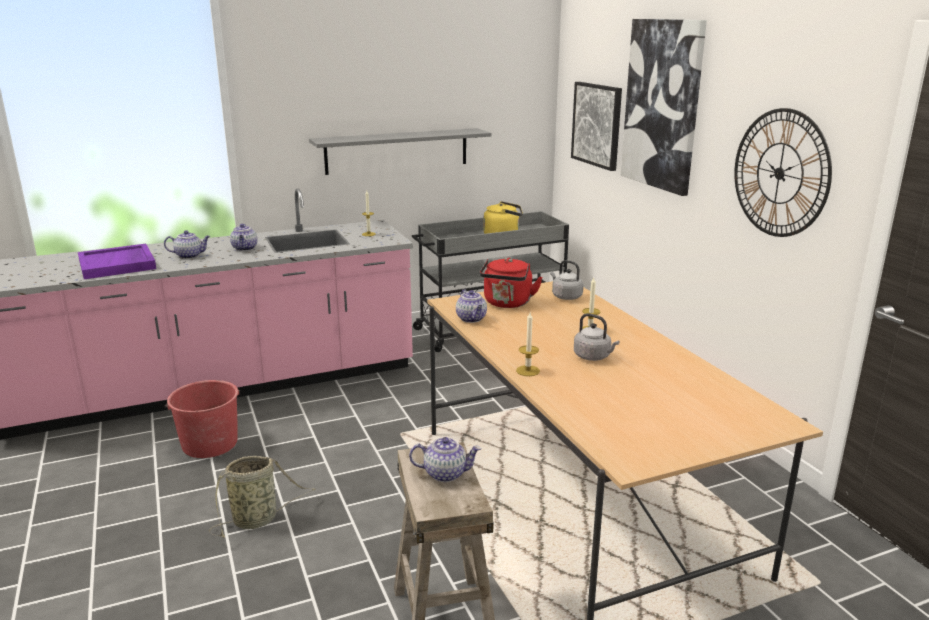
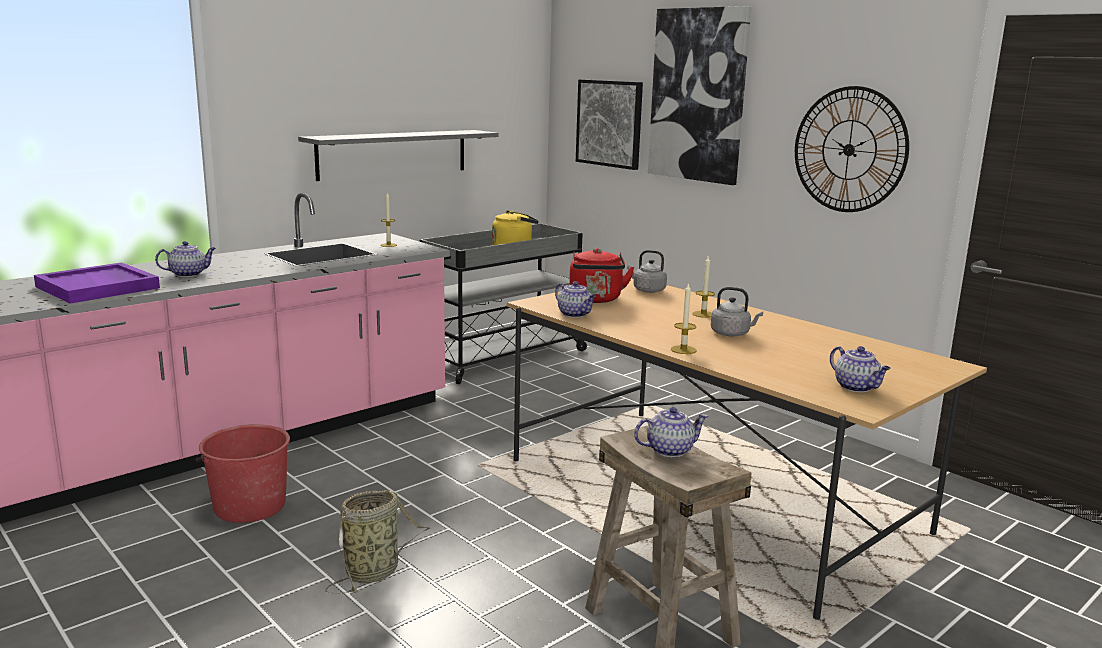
camera: 20 degrees left, 5 degrees down
(245, 248) = (253, 264): teapot -> teapot (857, 387)

